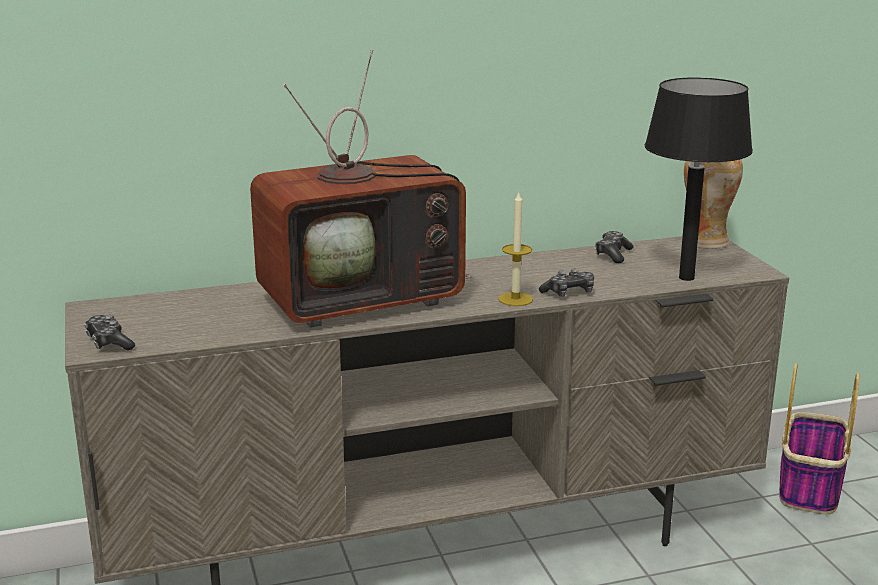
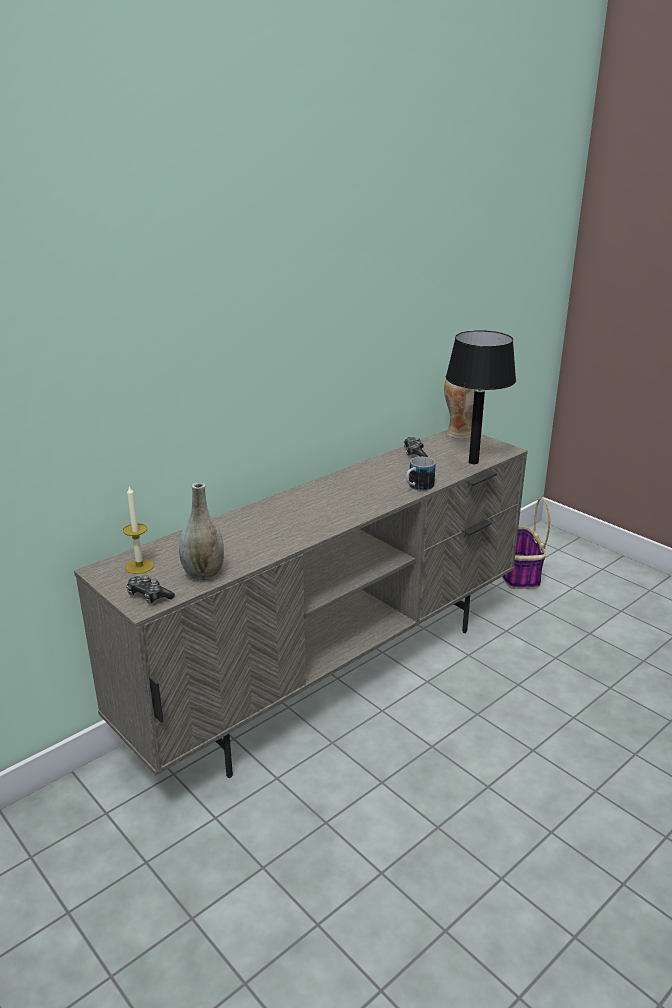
camera: 25 degrees left, 5 degrees up
(193, 333) = (203, 574): none -> grey vase
(364, 298) = (293, 519): television -> none
(515, 299) = (390, 499): candle -> candle (139, 566)
(569, 293) = (417, 487): game controller -> mug

